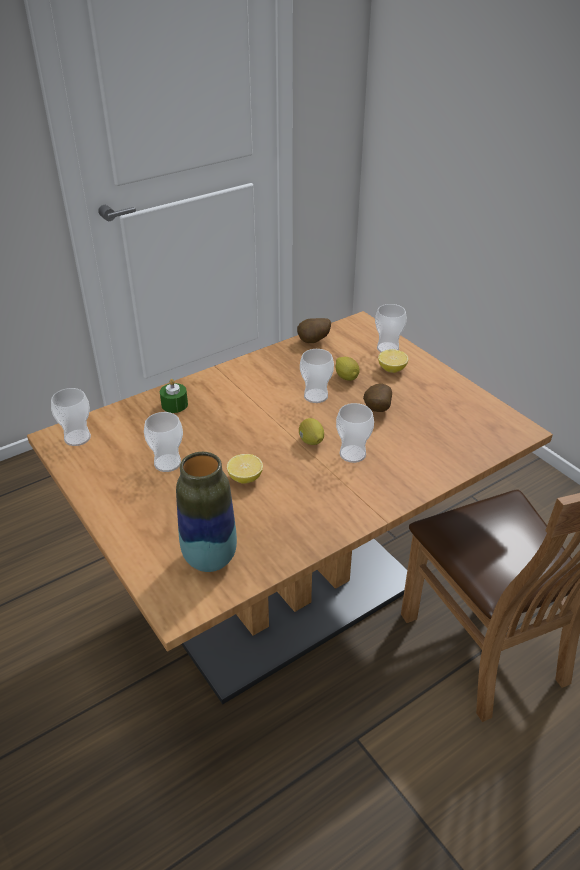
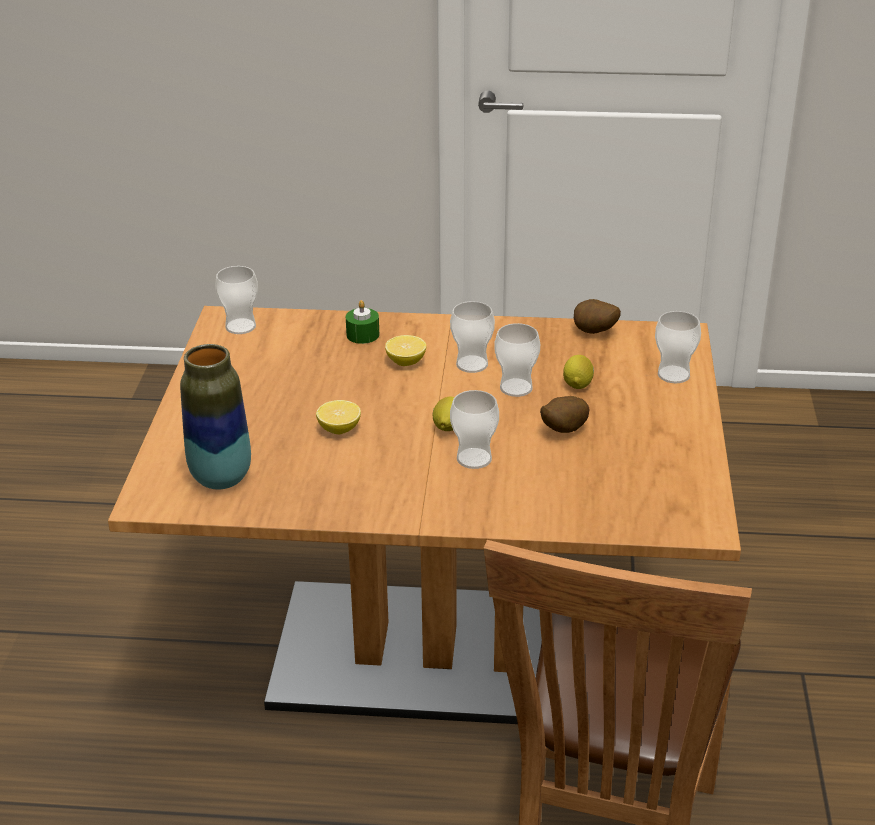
camera: 40 degrees right, 5 degrees down
(167, 463) = (288, 383): cup -> cup (472, 364)
(392, 369) = (644, 398): lemon -> lemon (406, 362)

